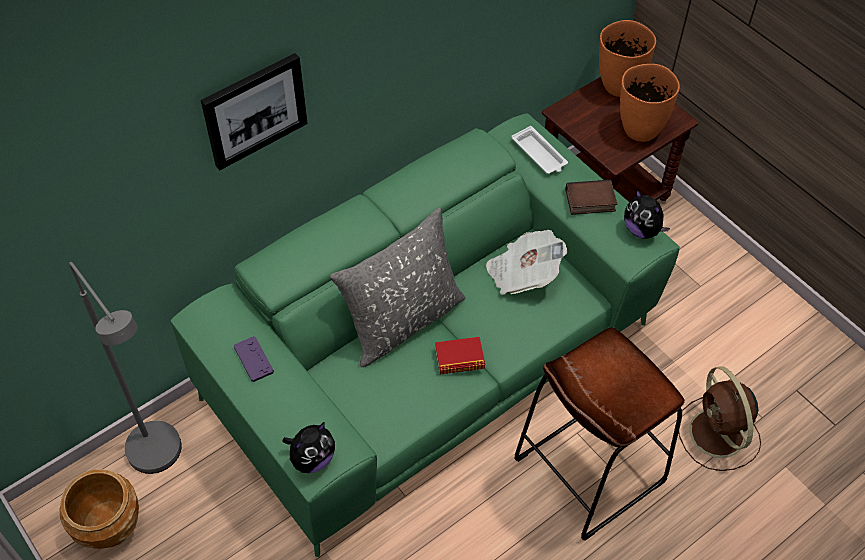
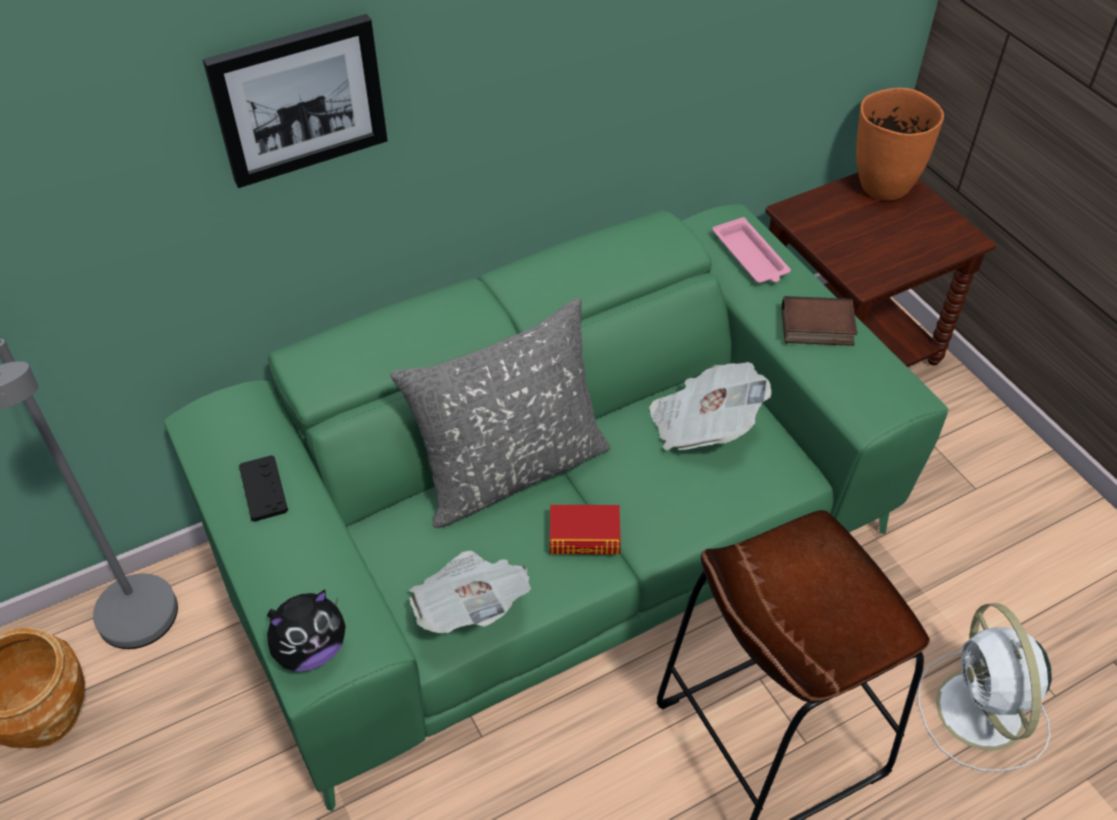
camera: 10 degrees right, 5 degrees down
(253, 359) = (263, 489): purple game controller -> black game controller
(396, 416) = (470, 606): none -> newspaper
(539, 154) = (751, 257): white tray -> pink tray
(639, 129) = (906, 245): orange vase -> none
(642, 230) = (891, 376): plush toy -> none
(718, 435) = (981, 714): brown fan -> white fan

